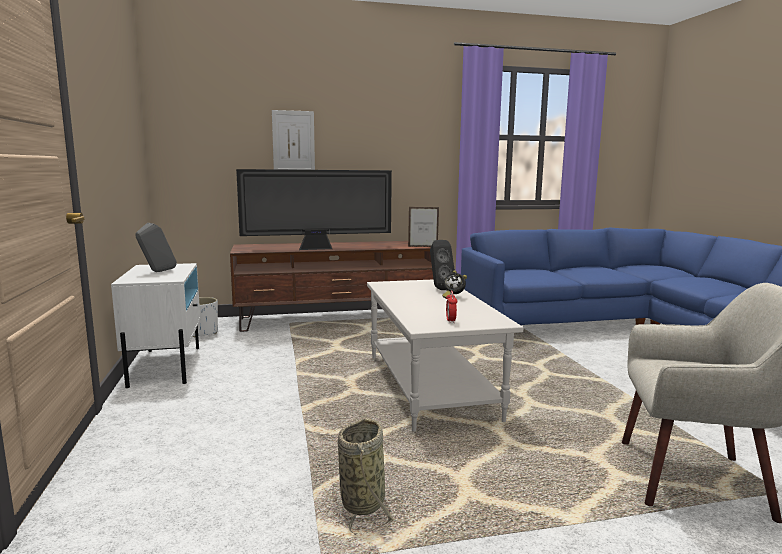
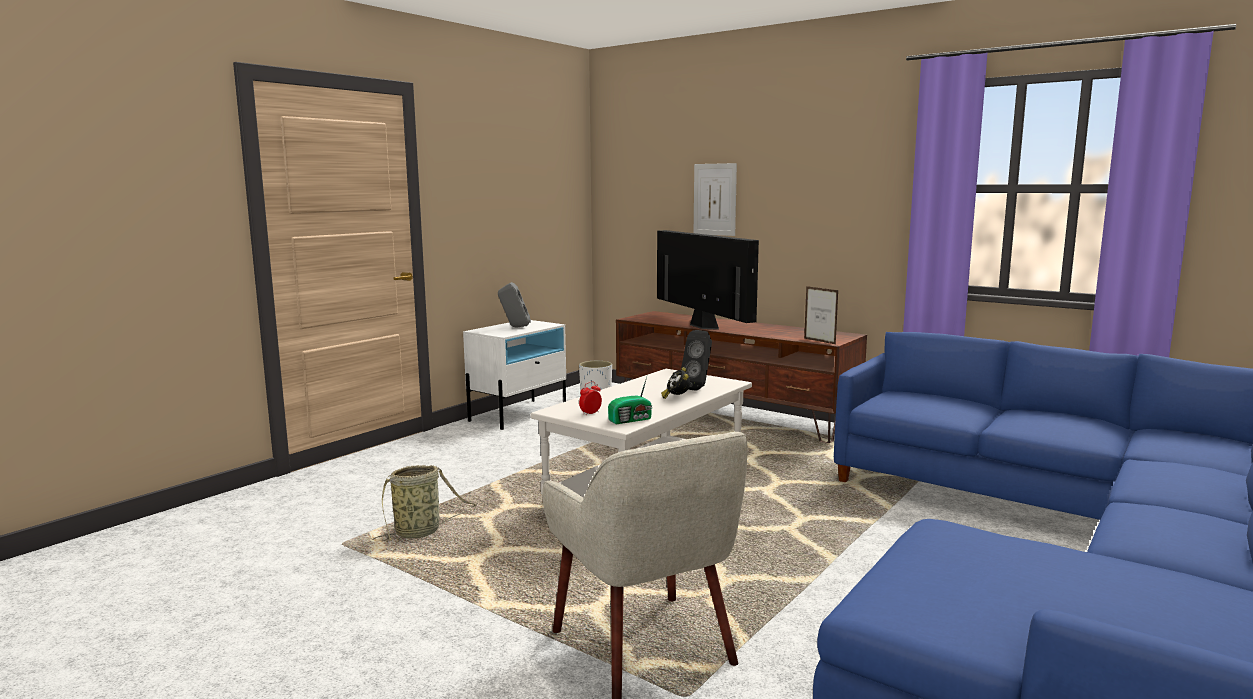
camera: 50 degrees right, 0 degrees up
(317, 248) = (702, 326): television -> television turned 150 degrees counterclockwise
(490, 317) = (631, 420): none -> radio

